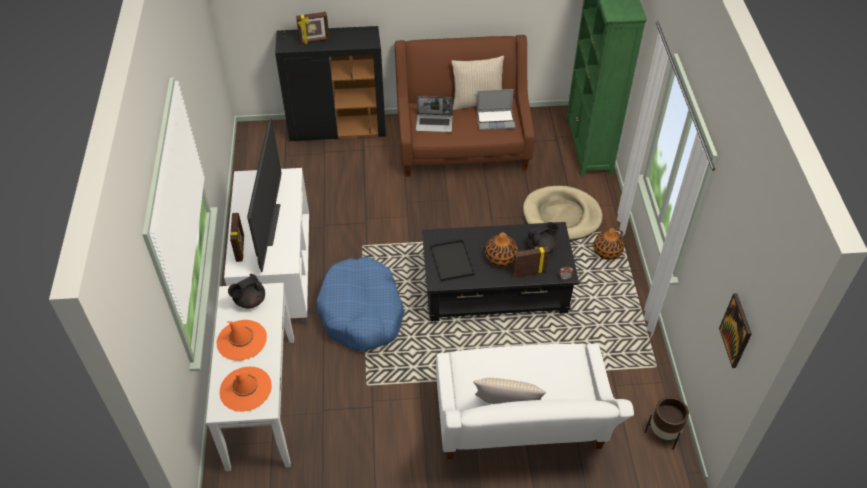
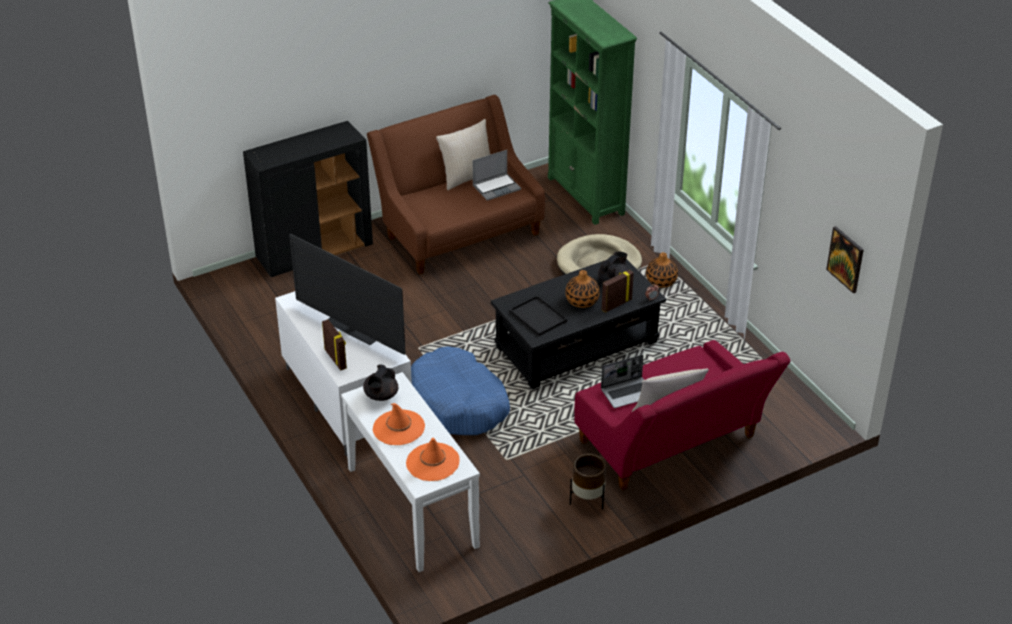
camera: 25 degrees left, 10 degrees down
(271, 225) = (351, 331): television -> television turned 150 degrees clockwise
(314, 40) = (291, 150): picture frame -> none
(434, 123) = (437, 207): laptop -> laptop (628, 393)
(520, 428) = (673, 445): white sofa -> red sofa
(663, 434) = (799, 408): brown planter -> brown planter (588, 500)

